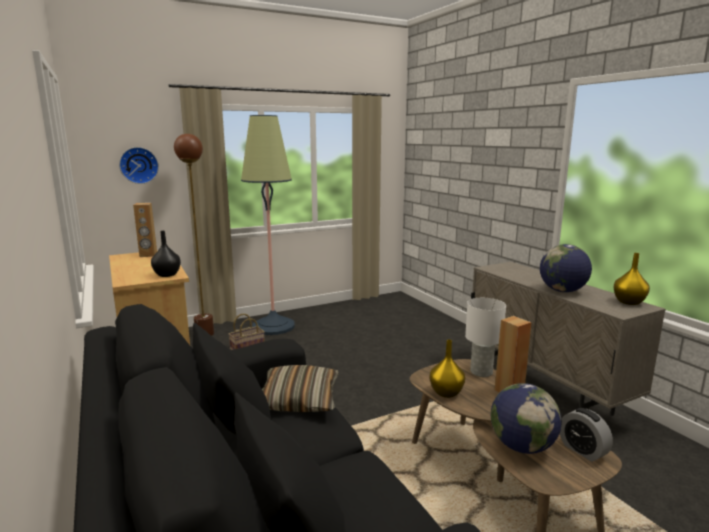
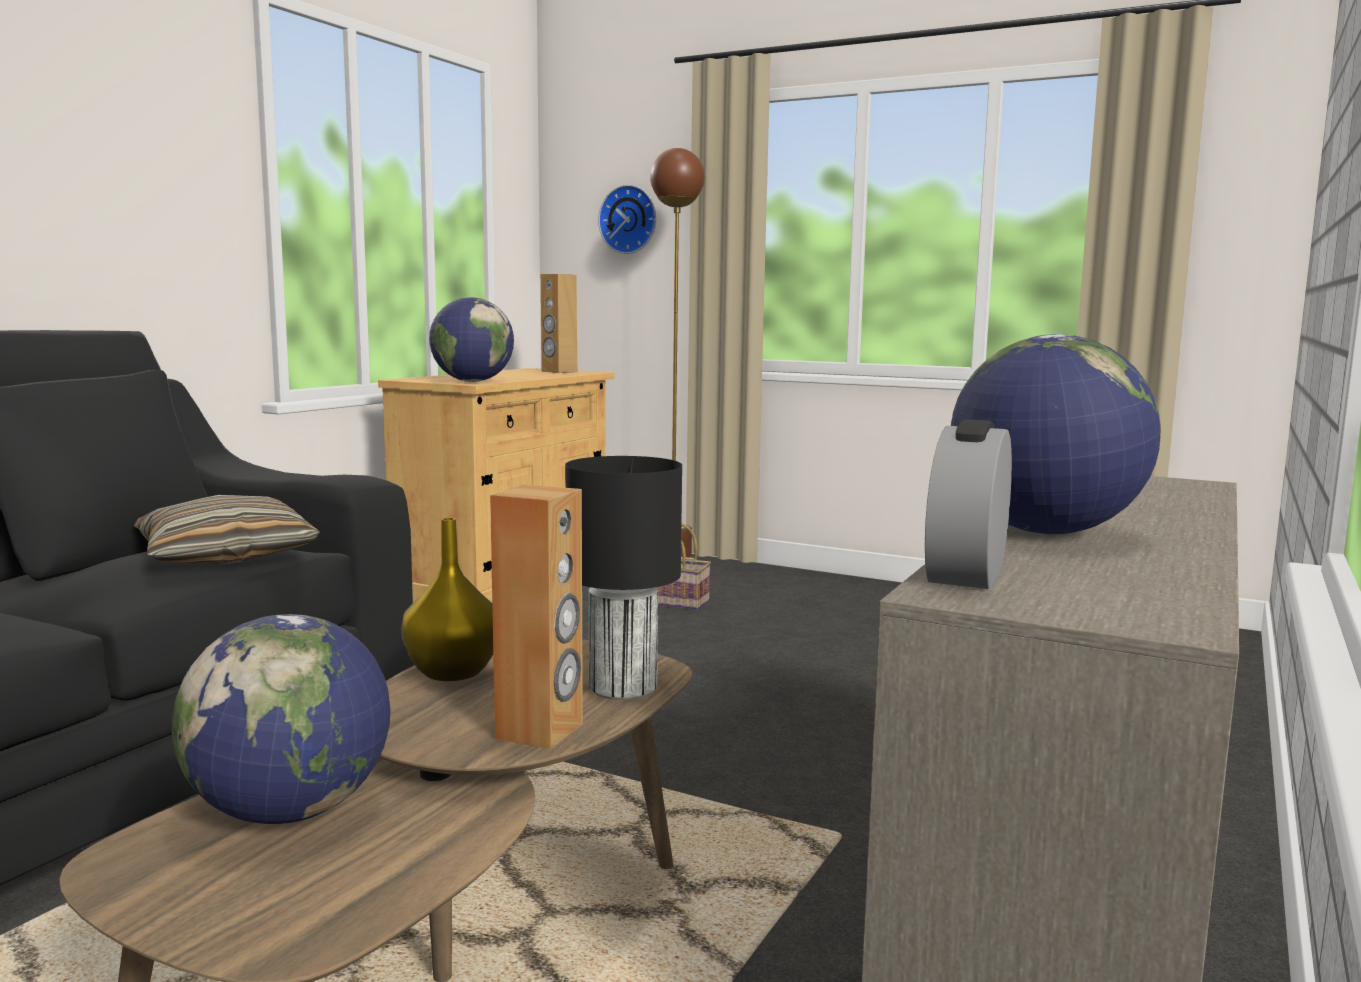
camera: 55 degrees right, 5 degrees down
(167, 275) = (472, 381): black vase -> globe
(273, 326) = (794, 591): floor lamp -> none
(481, 372) = (621, 688): white table lamp -> black table lamp
(582, 450) = (323, 901): alarm clock -> alarm clock (966, 573)
(628, 302) = (1147, 599): yellow vase -> none

